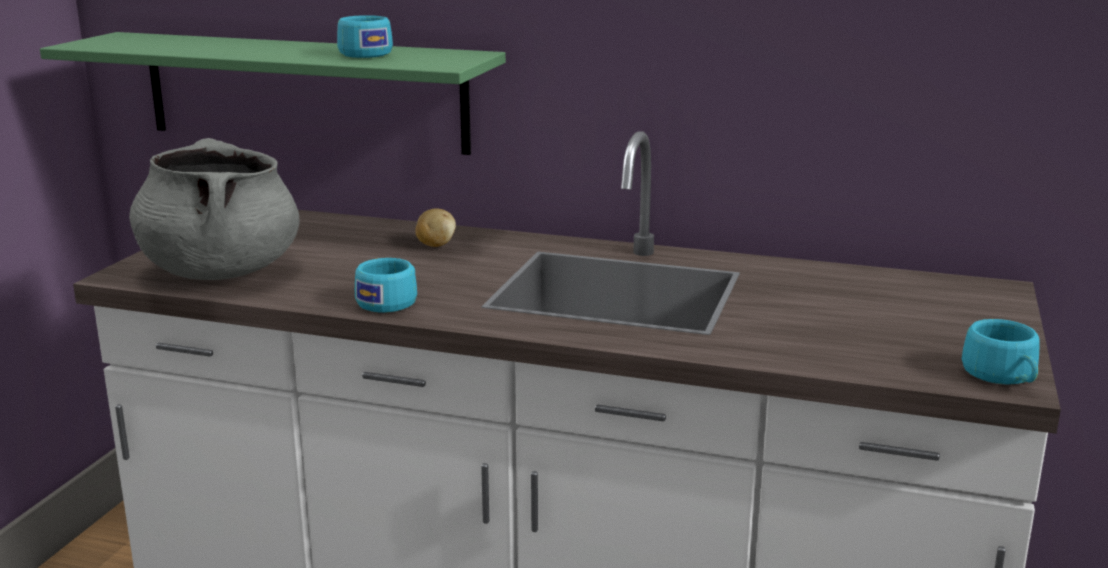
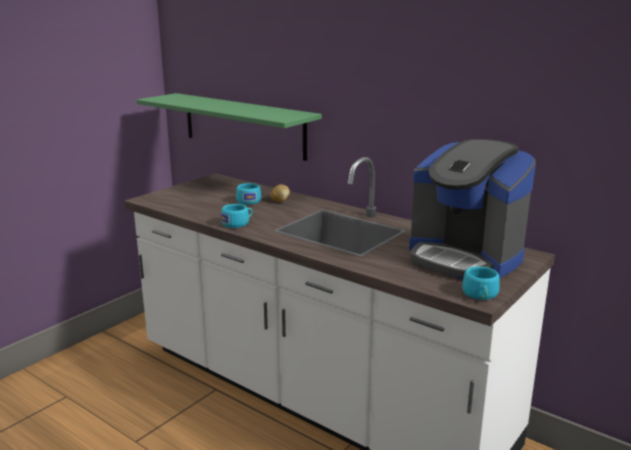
camera: 20 degrees right, 0 degrees up
(221, 271) = (183, 202): grey cooking pot -> none
(362, 53) = (257, 110): turquoise cup -> turquoise cup (248, 200)
(895, 308) = (464, 257): none -> coffee machine

